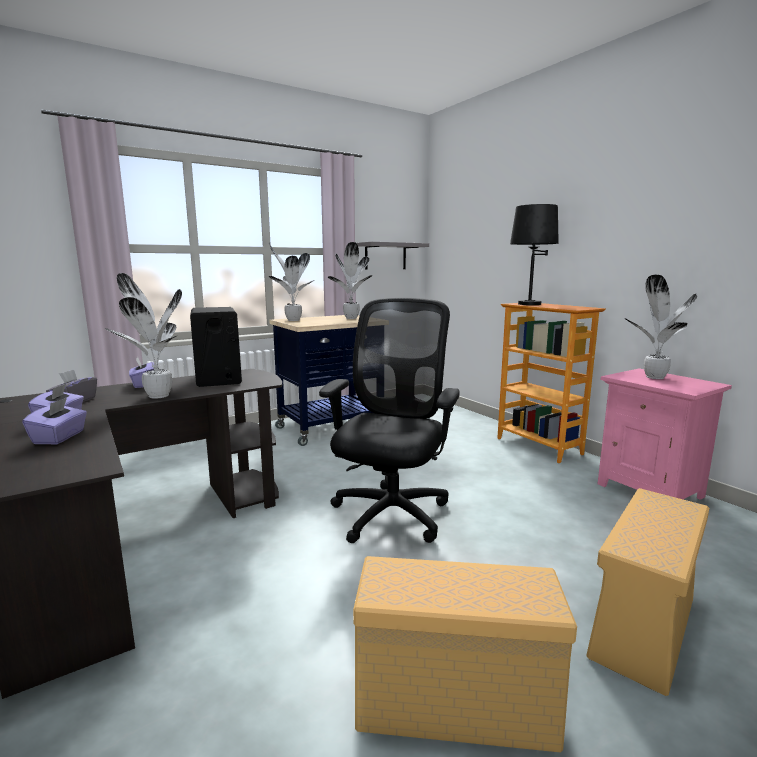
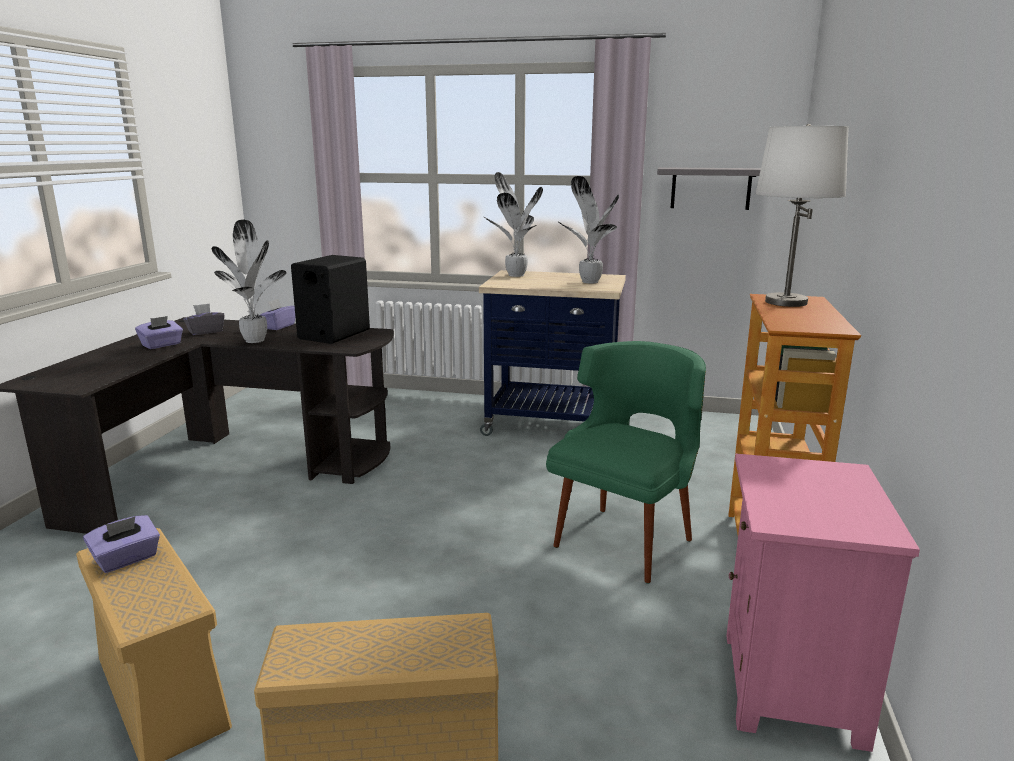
camera: 45 degrees right, 5 degrees up
(60, 437) = (126, 359): purple tissue box -> purple tissue box (126, 559)
(390, 518) = (409, 541): black office chair -> none
(488, 468) = (622, 544): none -> green chair
(529, 304) = (785, 302): black table lamp -> white table lamp
(653, 377) = (816, 485): potted plant -> none

